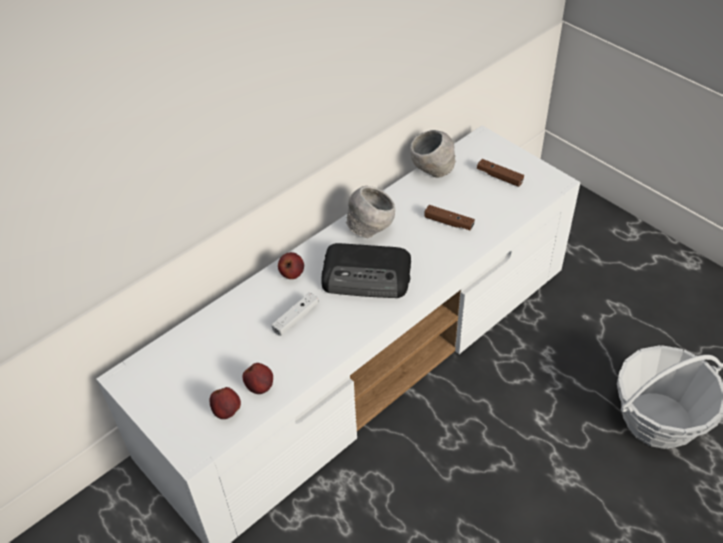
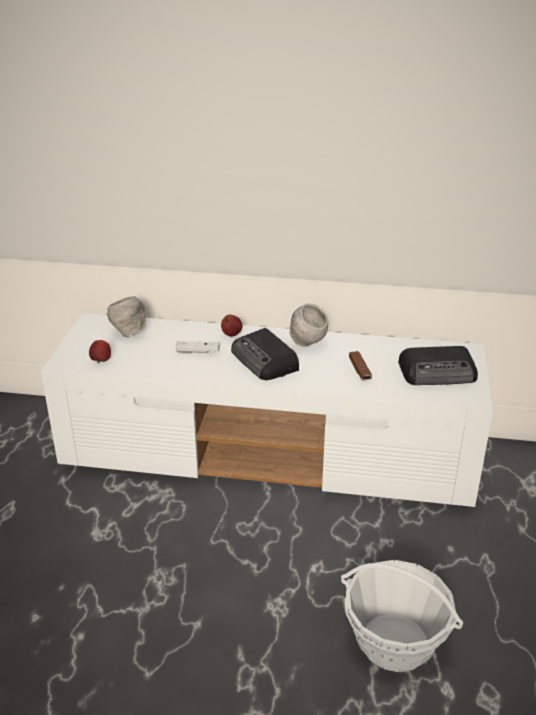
camera: 50 degrees right, 15 degrees down
(260, 387) = (130, 363): apple -> none
(432, 172) = (399, 344): grey bowl -> grey bowl (128, 333)
(499, 177) = (439, 372): brown game controller -> radio

